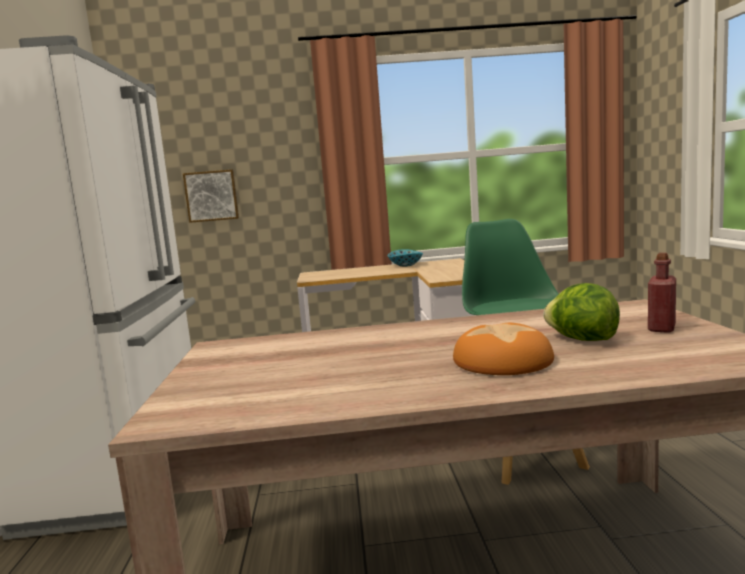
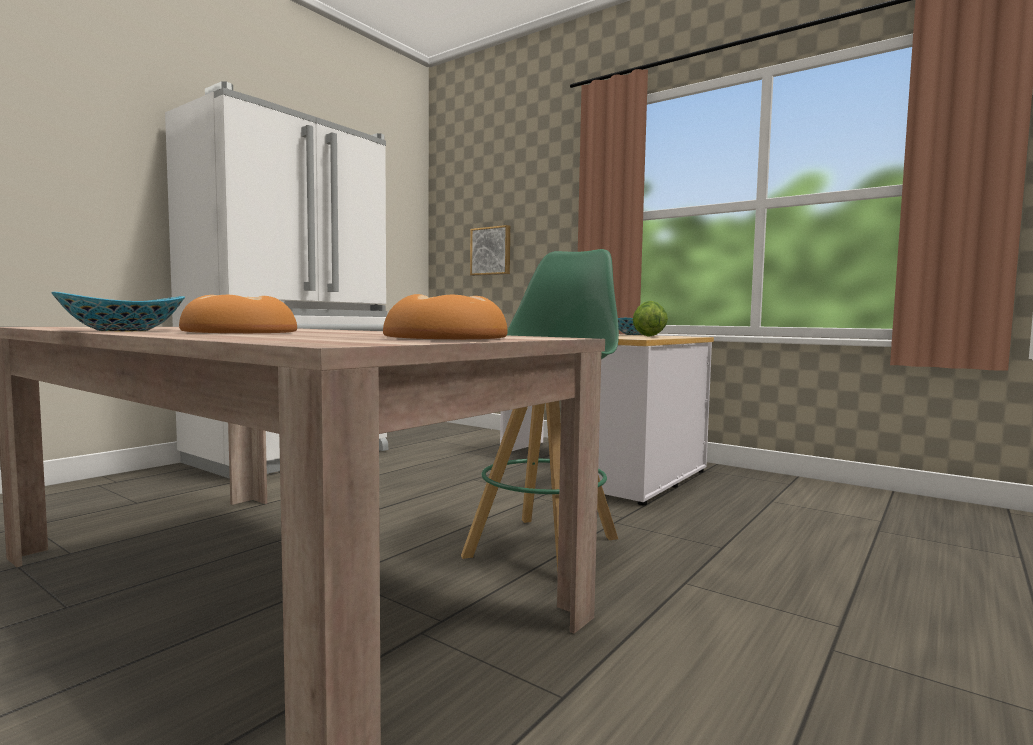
camera: 40 degrees right, 5 degrees down
(420, 392) = (122, 331): none -> bowl
(582, 340) = (351, 335): lettuce -> lettuce (648, 336)
(661, 328) = (445, 338): red bottle -> bread

